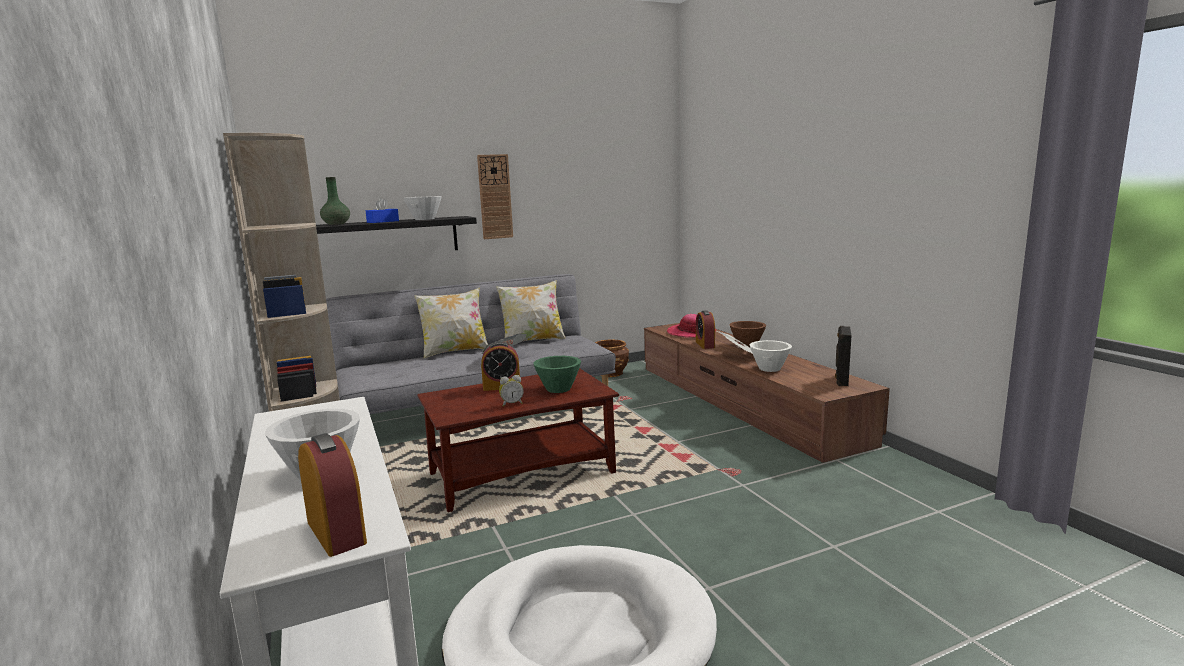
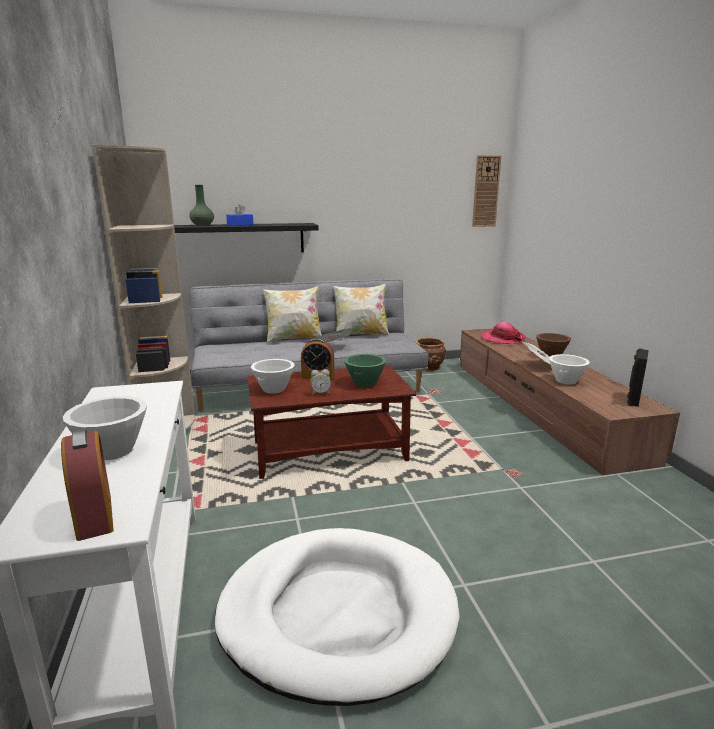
camera: 10 degrees right, 5 degrees up
(425, 219) = (275, 224): white bowl -> white bowl (274, 389)
(495, 197) = (338, 207): wall clock -> wall clock (486, 191)
(705, 344) = (512, 351): alarm clock -> none

